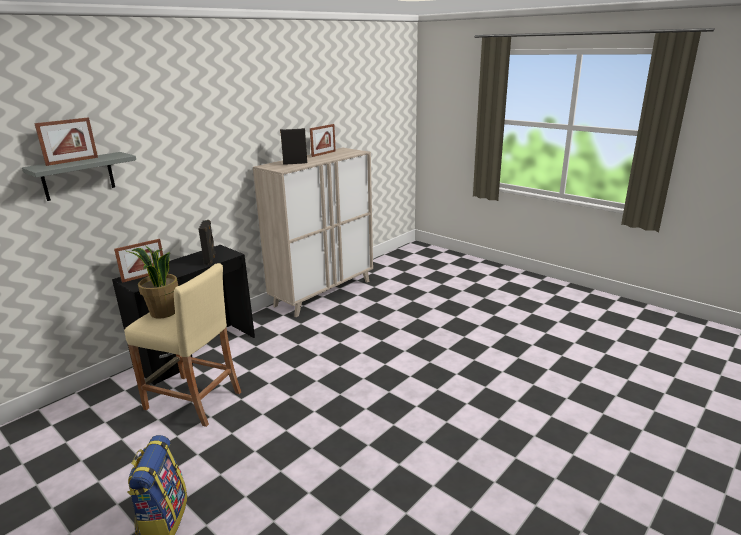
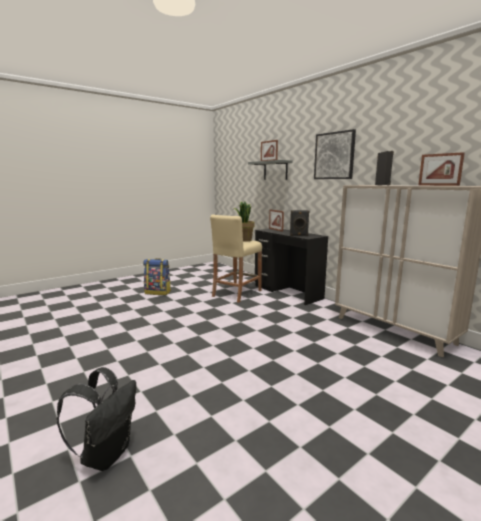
camera: 100 degrees right, 10 degrees down
(200, 136) = (334, 156): none -> picture
(575, 410) = (106, 453): none -> black backpack

